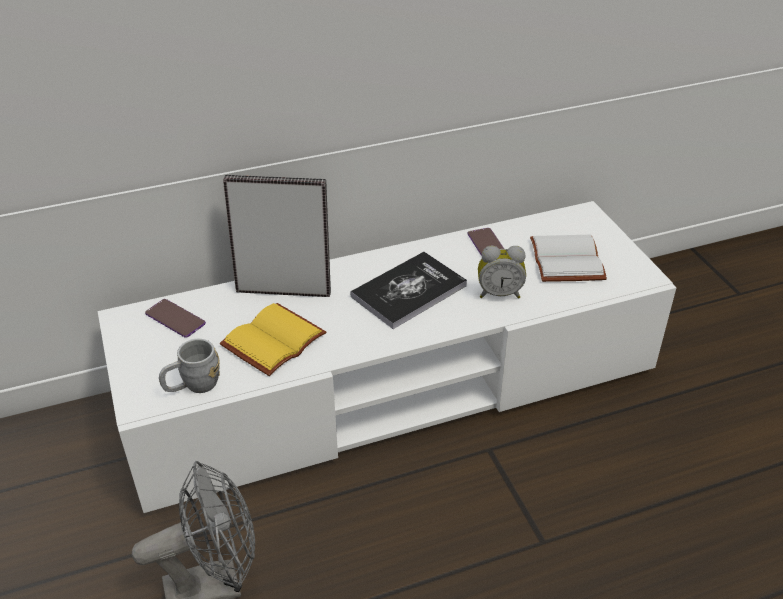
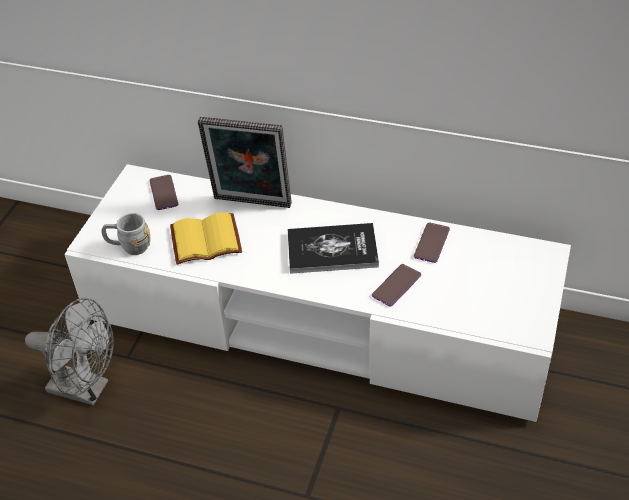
camera: 40 degrees right, 5 degrees up
(284, 288) = (251, 204): picture frame -> picture frame turned 150 degrees clockwise
(499, 293) = (396, 286): alarm clock -> phone
(569, 261) = (484, 287): white book -> none

